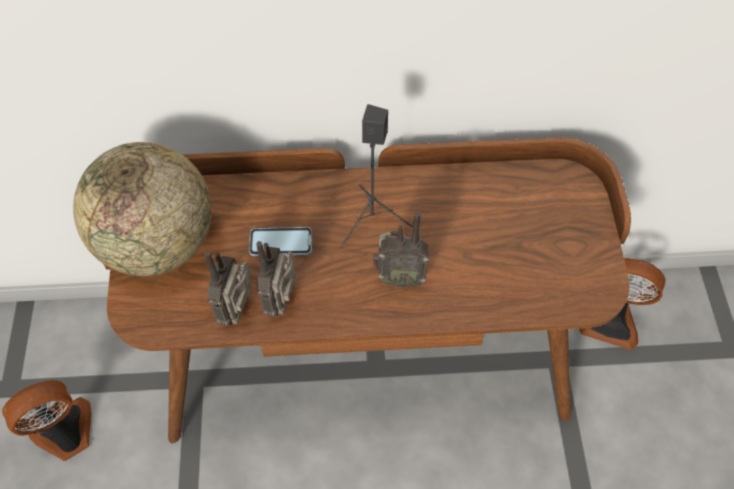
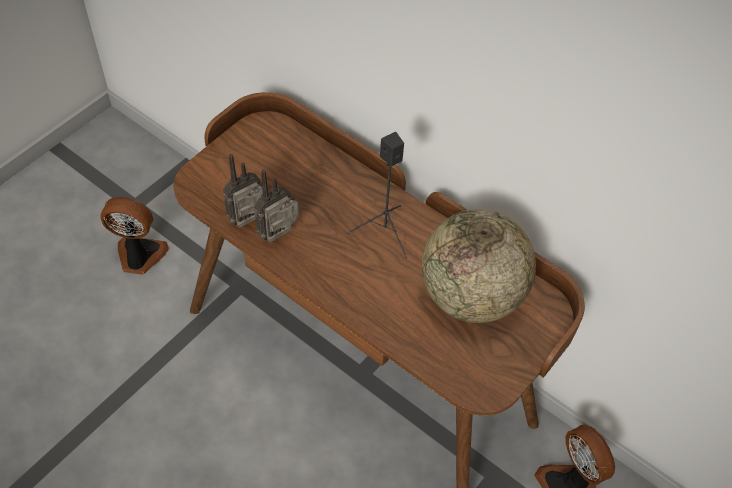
camera: 40 degrees right, 5 degrees down
(159, 243) = (246, 151): globe -> globe (471, 296)
(281, 243) = (314, 203): phone -> none
(399, 277) = (363, 277): radio -> none

